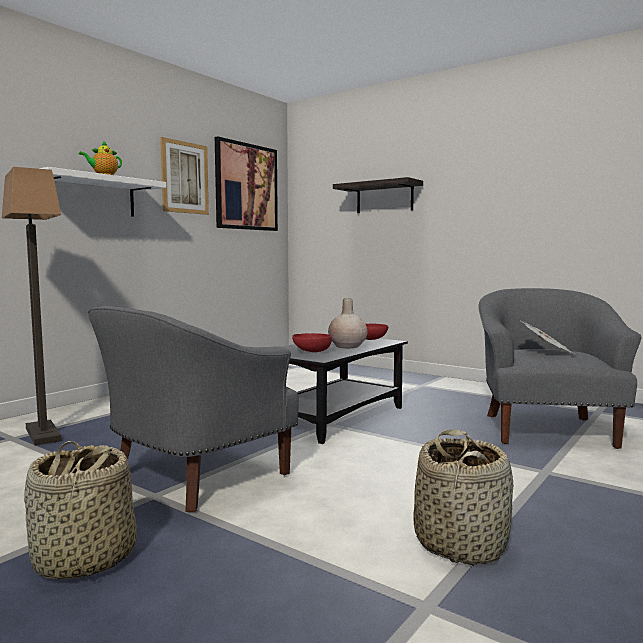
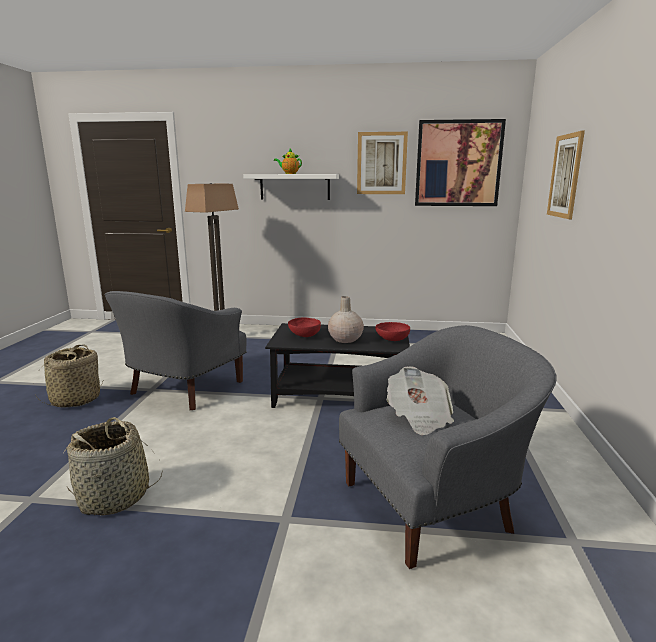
camera: 60 degrees right, 10 degrees up
(193, 477) = (182, 389): grey armchair -> grey armchair turned 75 degrees counterclockwise
(384, 198) = (565, 176): shelf -> picture

